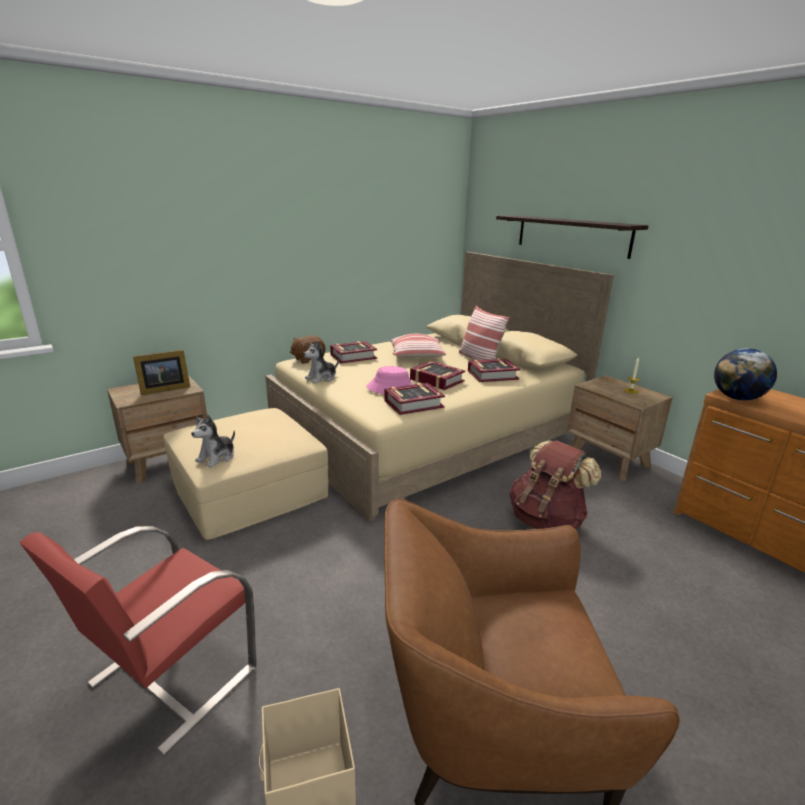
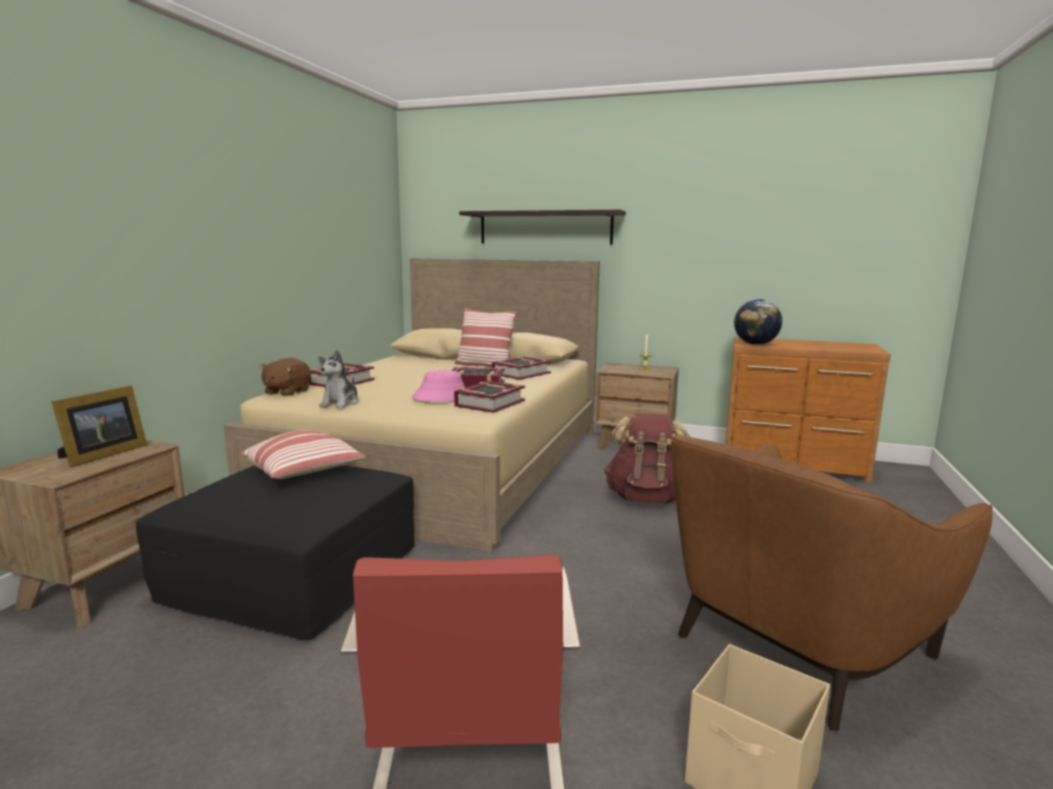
camera: 35 degrees left, 10 degrees down
(217, 457) = (290, 514): plush toy -> none
(250, 489) = (294, 573): beige ottoman -> black ottoman
(417, 357) = (417, 372): pillow -> pillow (305, 472)

